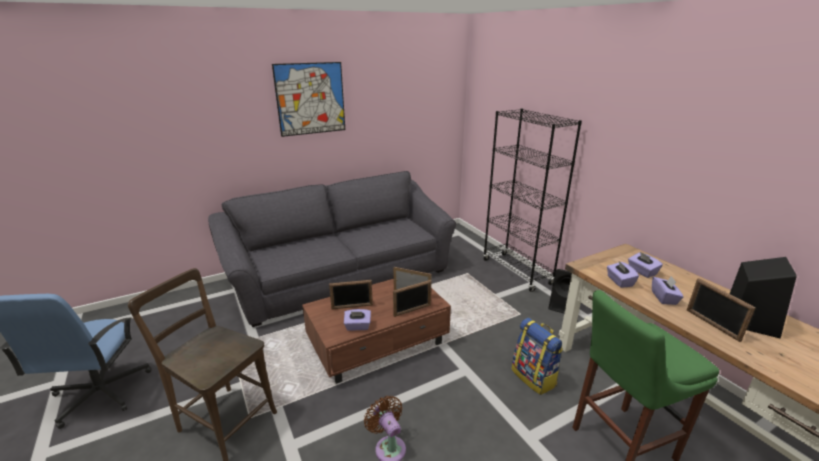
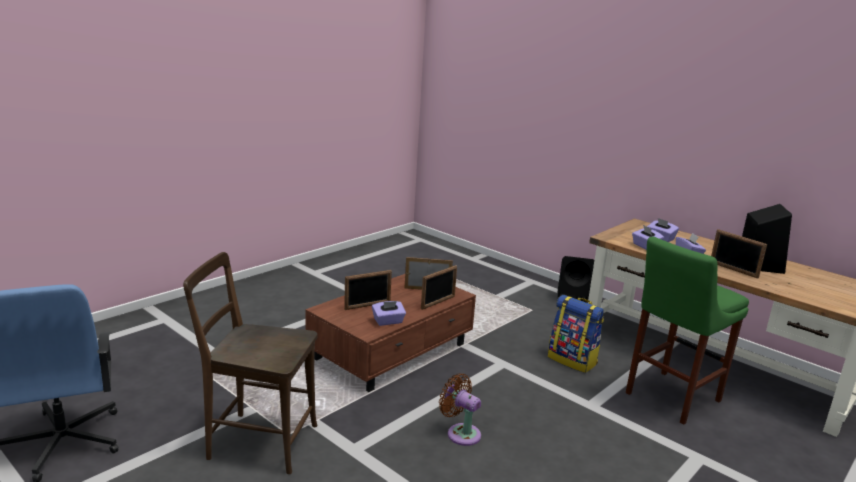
camera: 20 degrees left, 5 degrees down
(310, 99) = (257, 63): picture -> none
(342, 275) = (301, 292): grey sofa -> none
(517, 272) = (508, 272): black bookcase -> none

